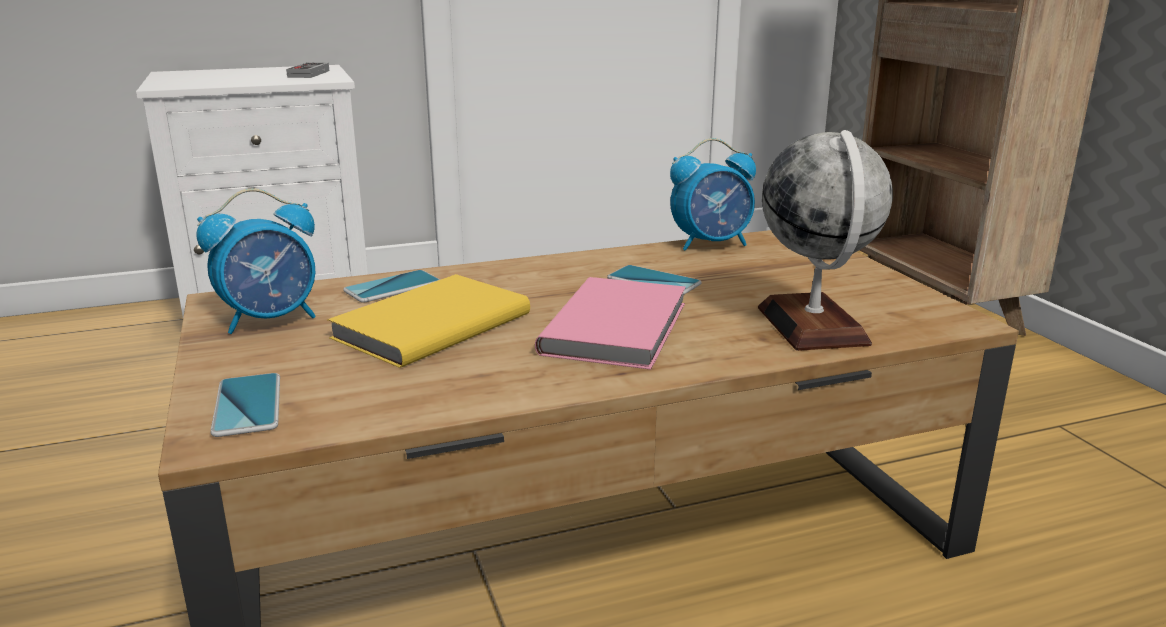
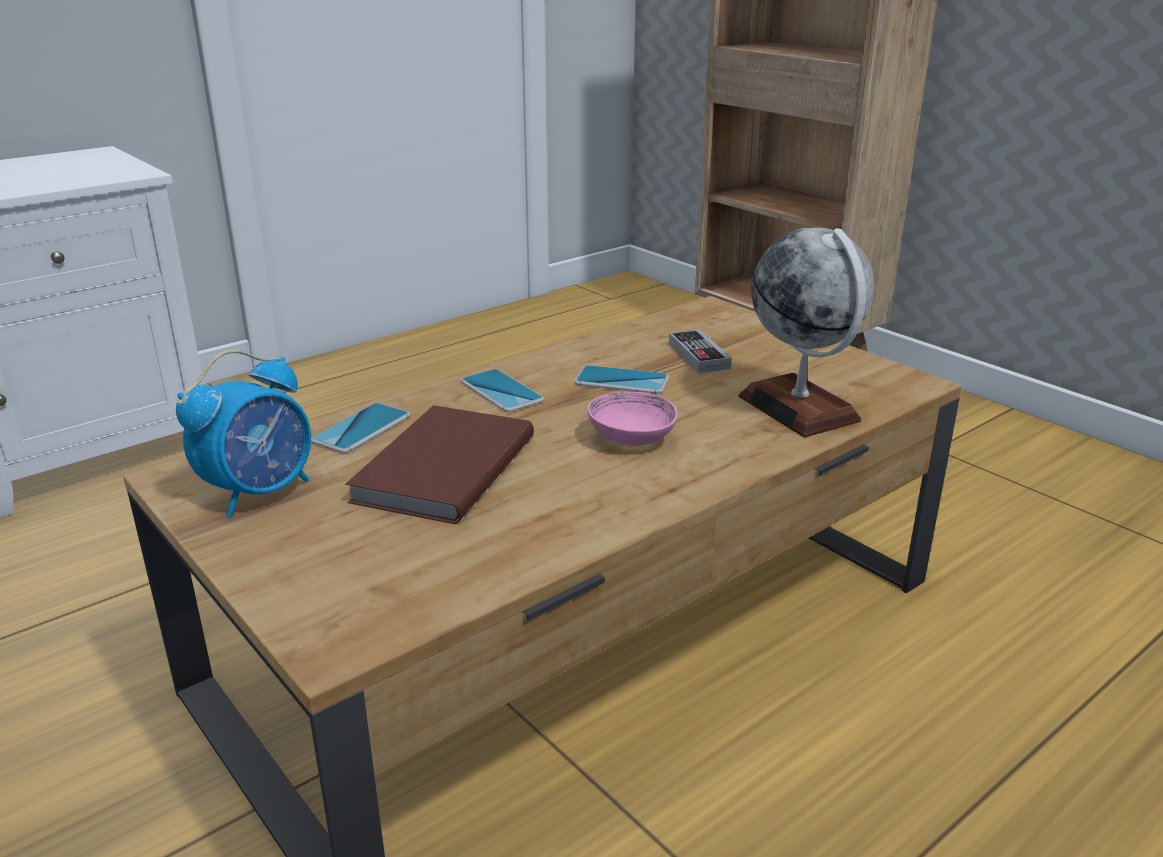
camera: 20 degrees left, 5 degrees up
(247, 405) = (333, 600): phone -> phone (501, 391)
(308, 74) = (96, 166): game controller -> game controller (698, 355)
(427, 325) = (440, 469): yellow book -> brown book
(620, 327) = (631, 439): pink book -> pink bowl
(711, 244) = (642, 328): alarm clock -> none

